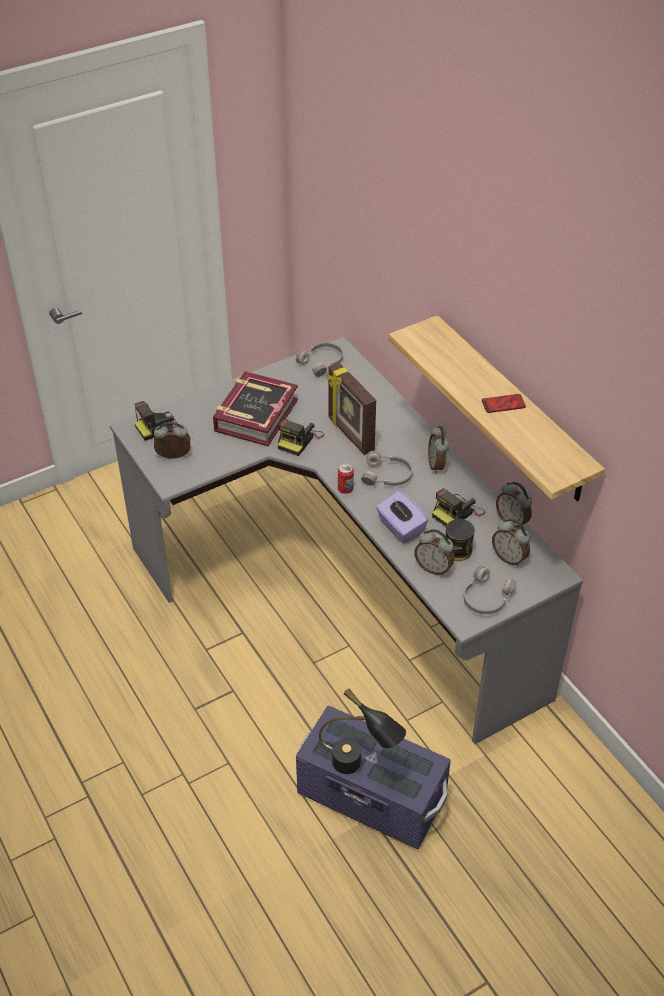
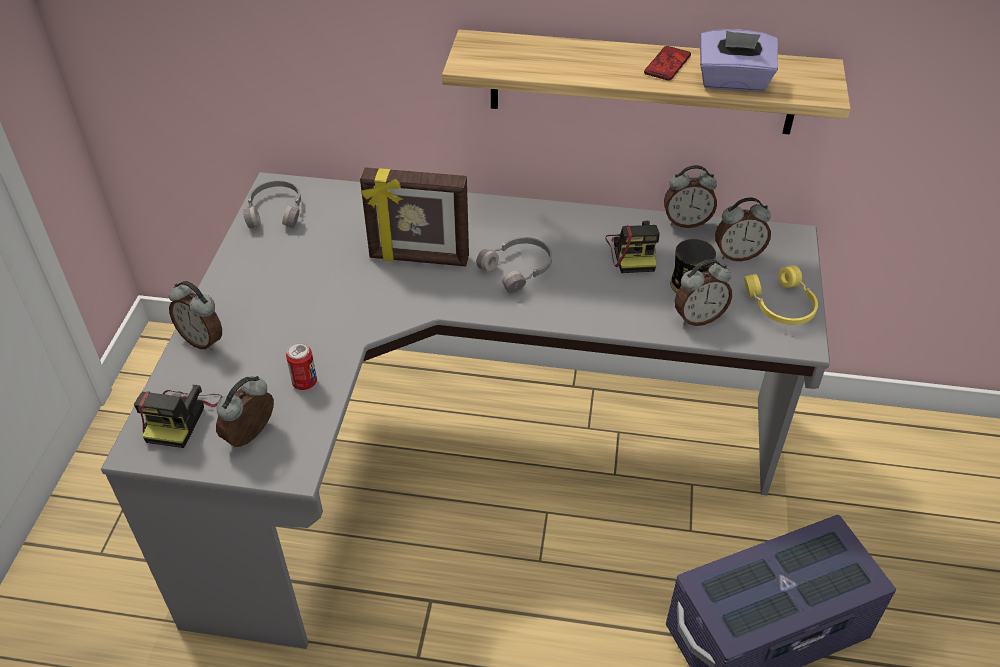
camera: 50 degrees left, 0 degrees up
(255, 415) = (283, 315): book -> none
(299, 440) = (374, 303): camera -> none
(345, 489) = (500, 314): can -> can (304, 382)
(359, 767) = (791, 605): black table lamp -> none
(400, 528) = (611, 307): purple tissue box -> purple tissue box (733, 82)
(437, 465) = (545, 224): alarm clock -> alarm clock (203, 340)
(485, 597) = (780, 305): grey headphones -> yellow headphones

